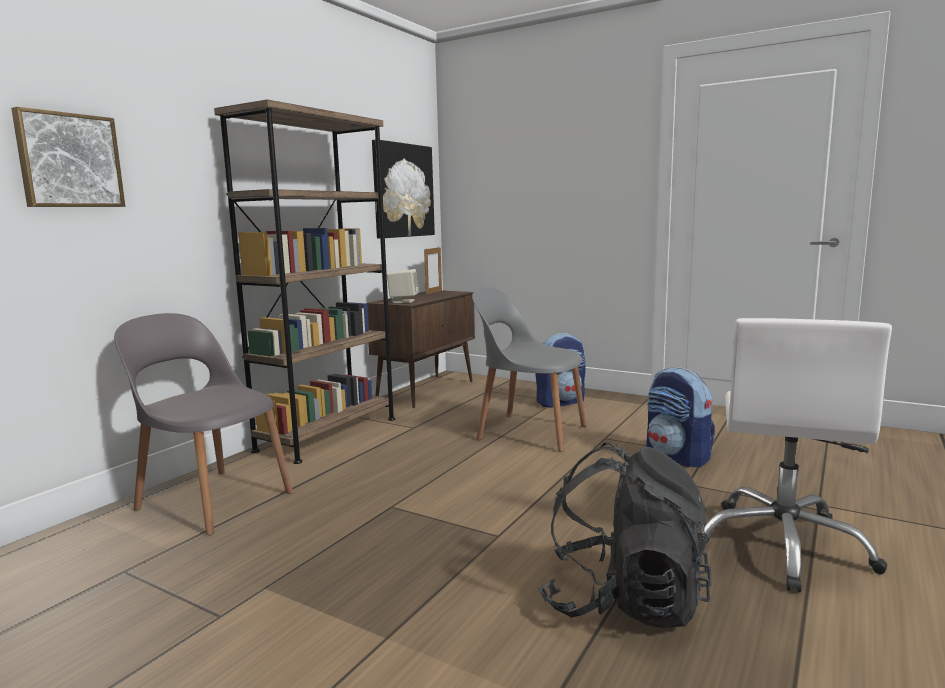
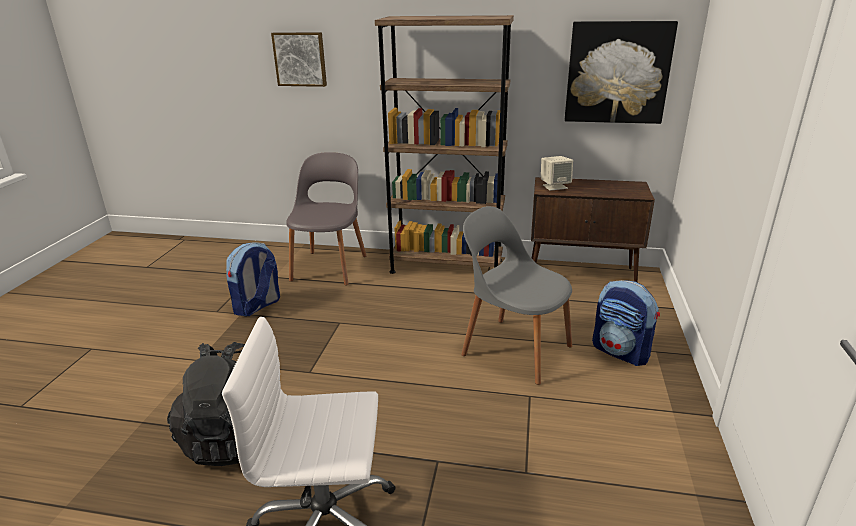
camera: 70 degrees right, 15 degrees up
(434, 292) = (626, 185): picture frame -> none
(529, 432) = (514, 349): grey chair -> grey chair turned 60 degrees counterclockwise
(677, 456) = (507, 451): backpack -> backpack (257, 306)

